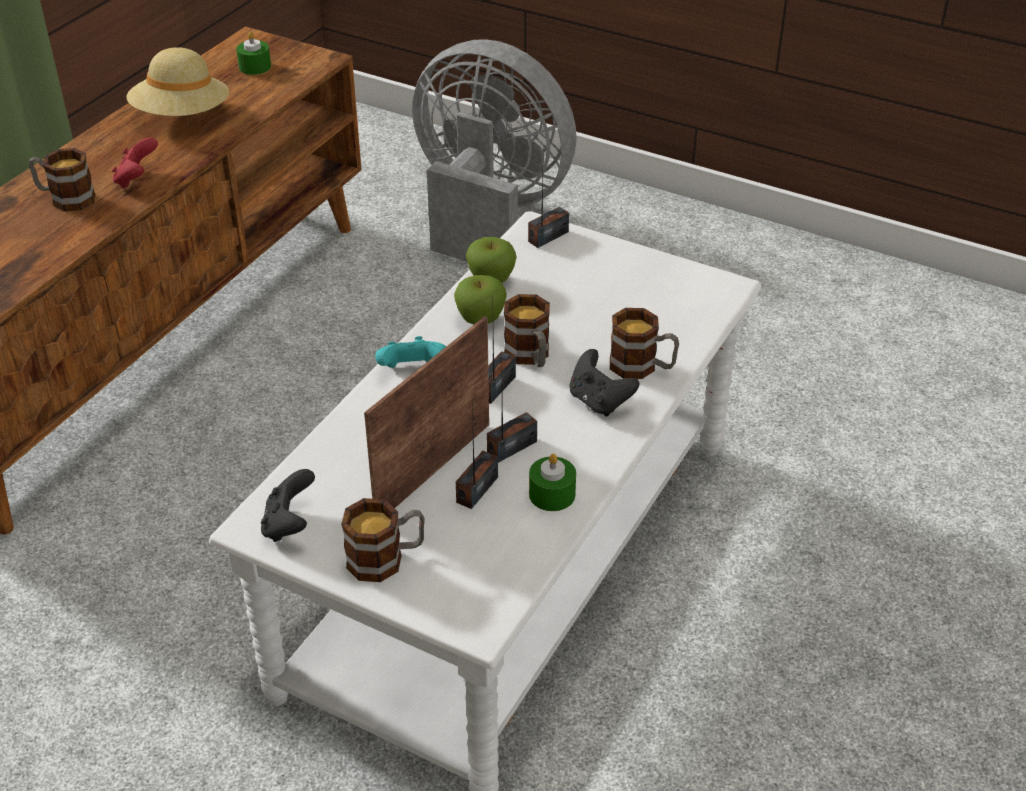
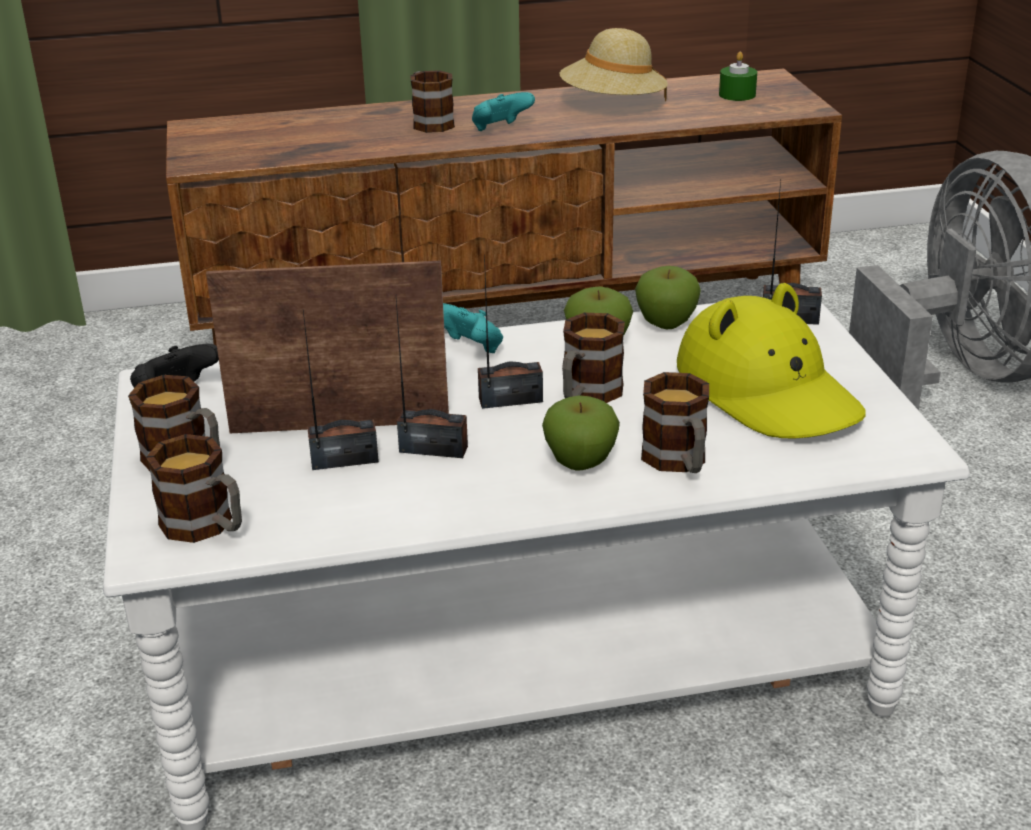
camera: 50 degrees right, 10 degrees down
(137, 179) = (500, 130): red game controller -> turquoise game controller
(481, 585) = (206, 527): none -> mug
(552, 494) = (394, 503): green candle -> none
(599, 401) = (580, 463): black game controller -> apple
(613, 293) = (768, 391): none -> yellow hat

